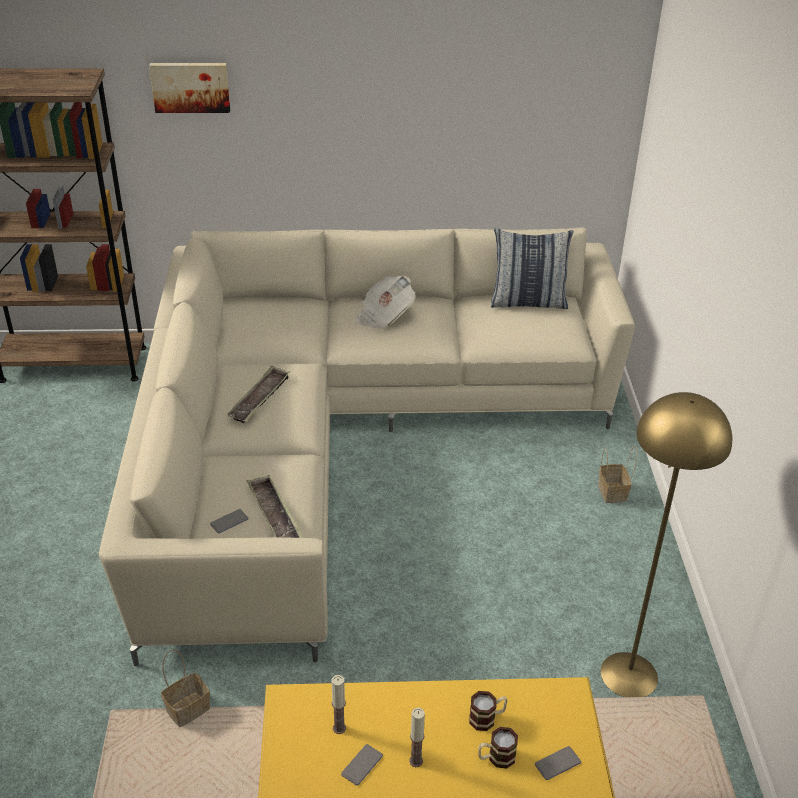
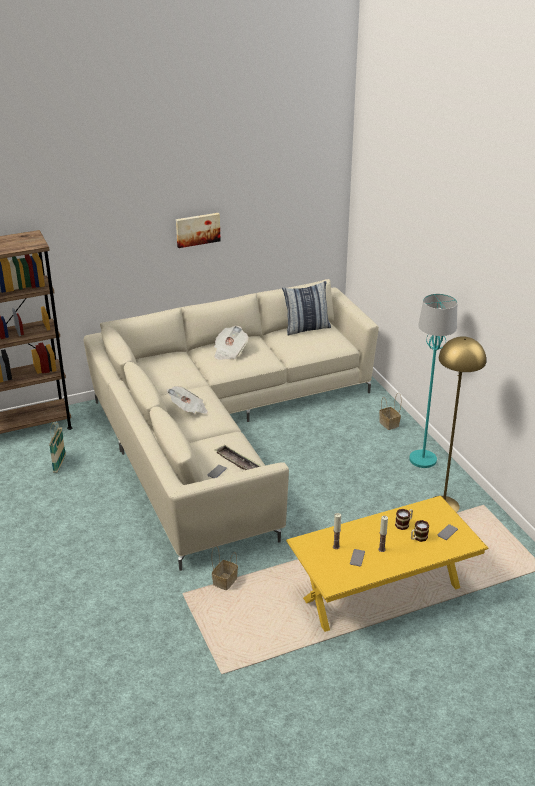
camera: 20 degrees left, 5 degrees down
(84, 432) = (59, 464): none -> basket
(190, 86) = (91, 233): picture -> picture (197, 229)
(260, 399) = (188, 409): tray -> newspaper
(636, 574) = (422, 459): none -> turquoise floor lamp

